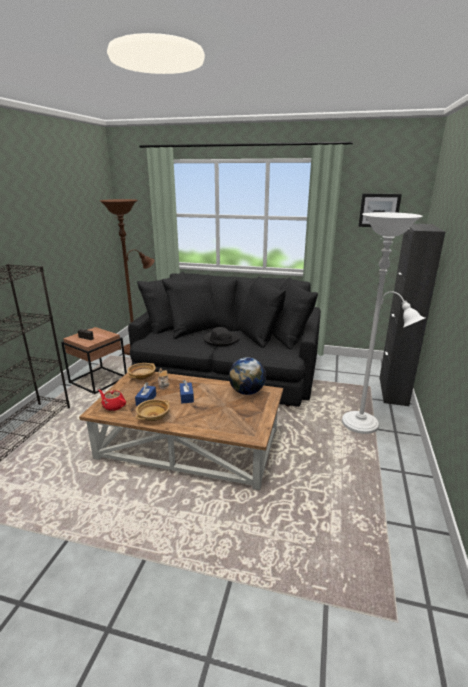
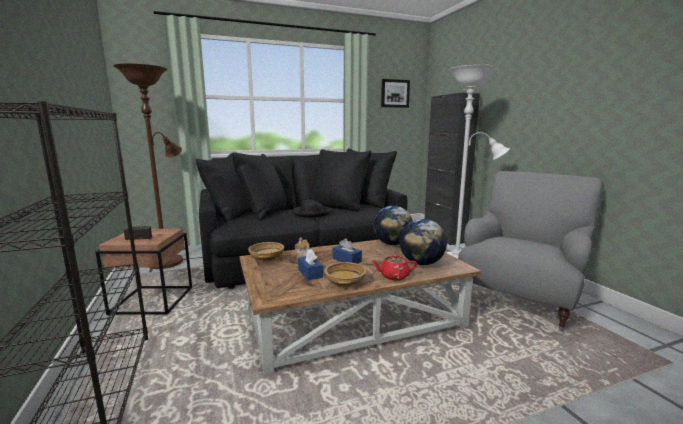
camera: 35 degrees left, 10 degrees down
(113, 406) = (282, 288): red teapot -> red teapot (394, 276)
(233, 420) = (421, 263): none -> globe
(353, 491) = (521, 300): none -> grey armchair

